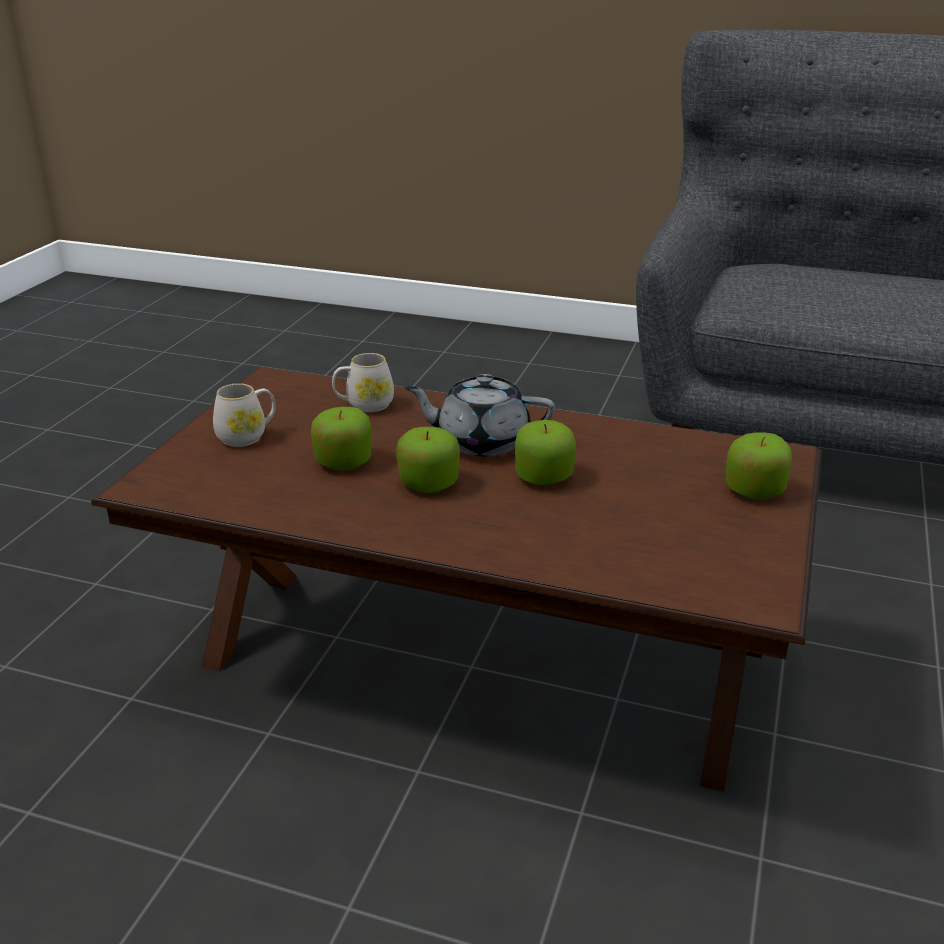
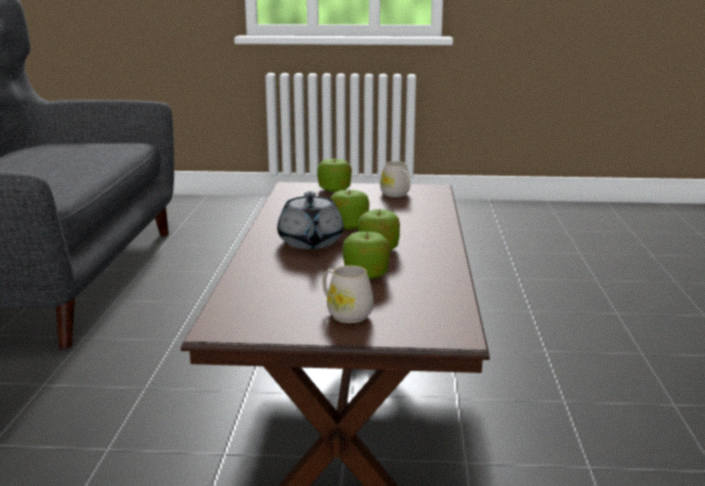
camera: 105 degrees left, 10 degrees down
(364, 405) = (265, 282): white mug -> white mug (397, 195)

